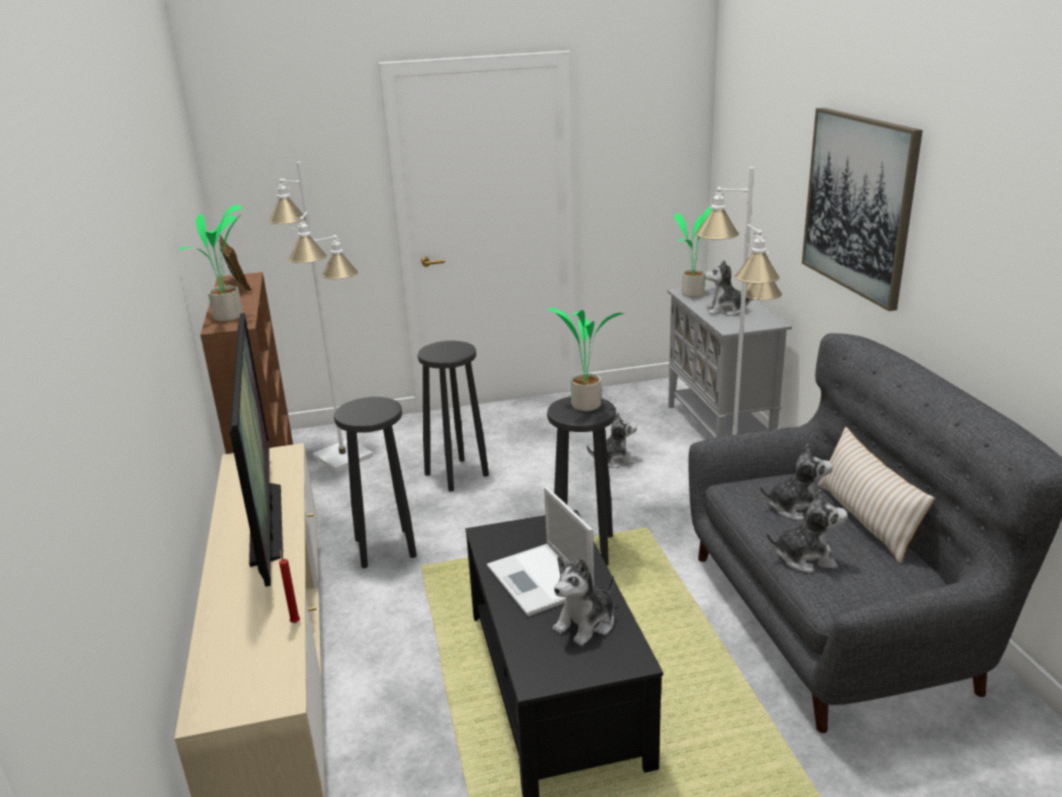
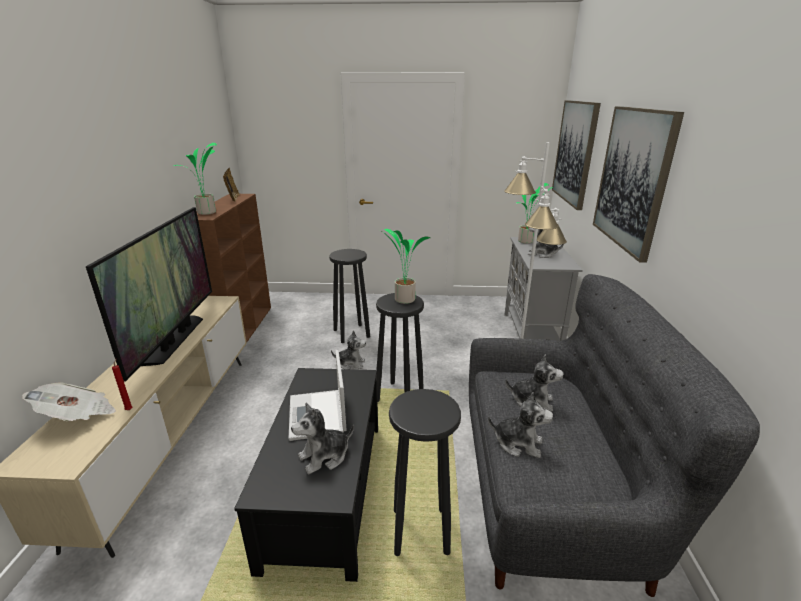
camera: 15 degrees right, 0 degrees up
(228, 645) = (78, 416): none -> newspaper
(343, 456) = (296, 311): white floor lamp -> none
(385, 547) = (283, 369): black stool -> black stool (420, 530)
(613, 460) = (451, 342): plush toy -> plush toy (350, 363)
(748, 160) = (575, 152): none -> picture
(865, 519) = (585, 422): beige pillow -> none

